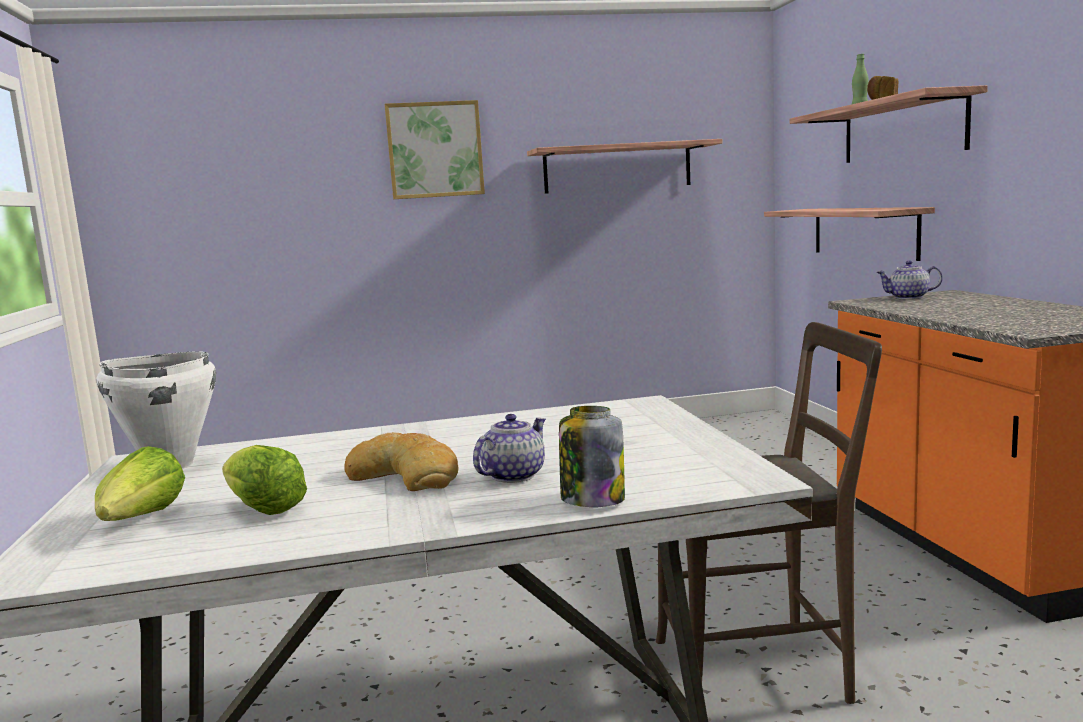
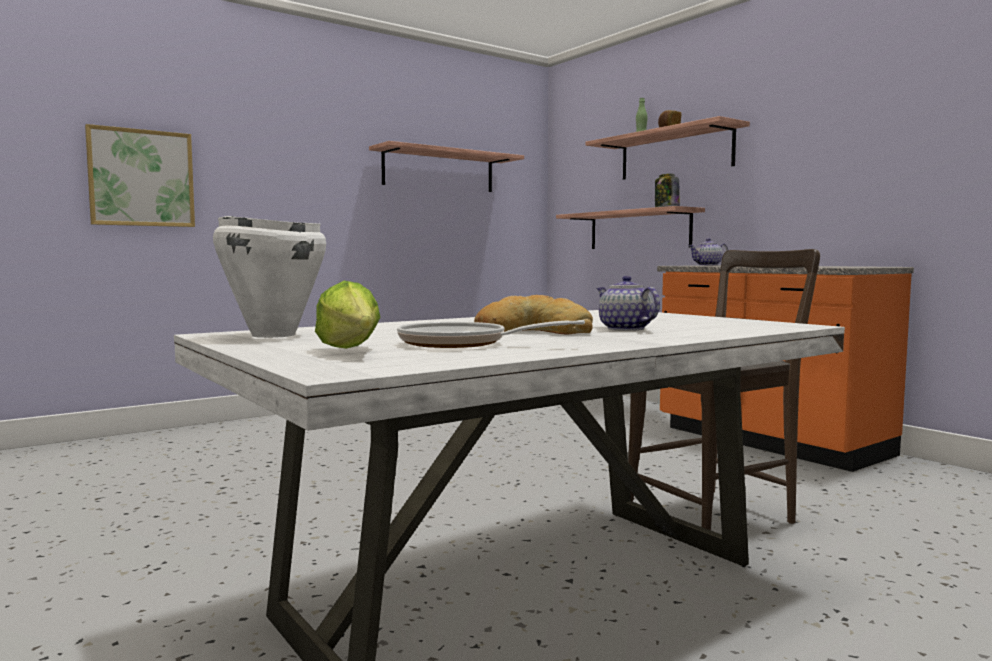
camera: 25 degrees left, 5 degrees down
(264, 509) = (461, 344): lettuce -> frying pan
(435, 150) = (290, 133): picture -> picture (141, 178)
(513, 475) = (624, 329): teapot -> teapot turned 45 degrees counterclockwise
(592, 499) = (720, 333): jar -> jar (666, 207)

